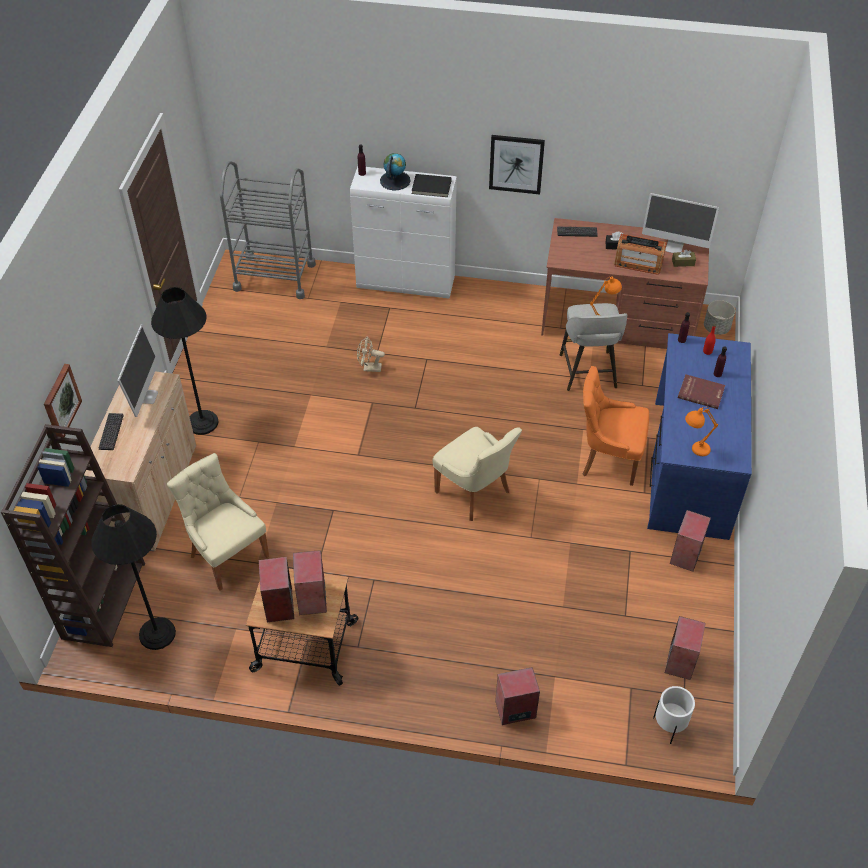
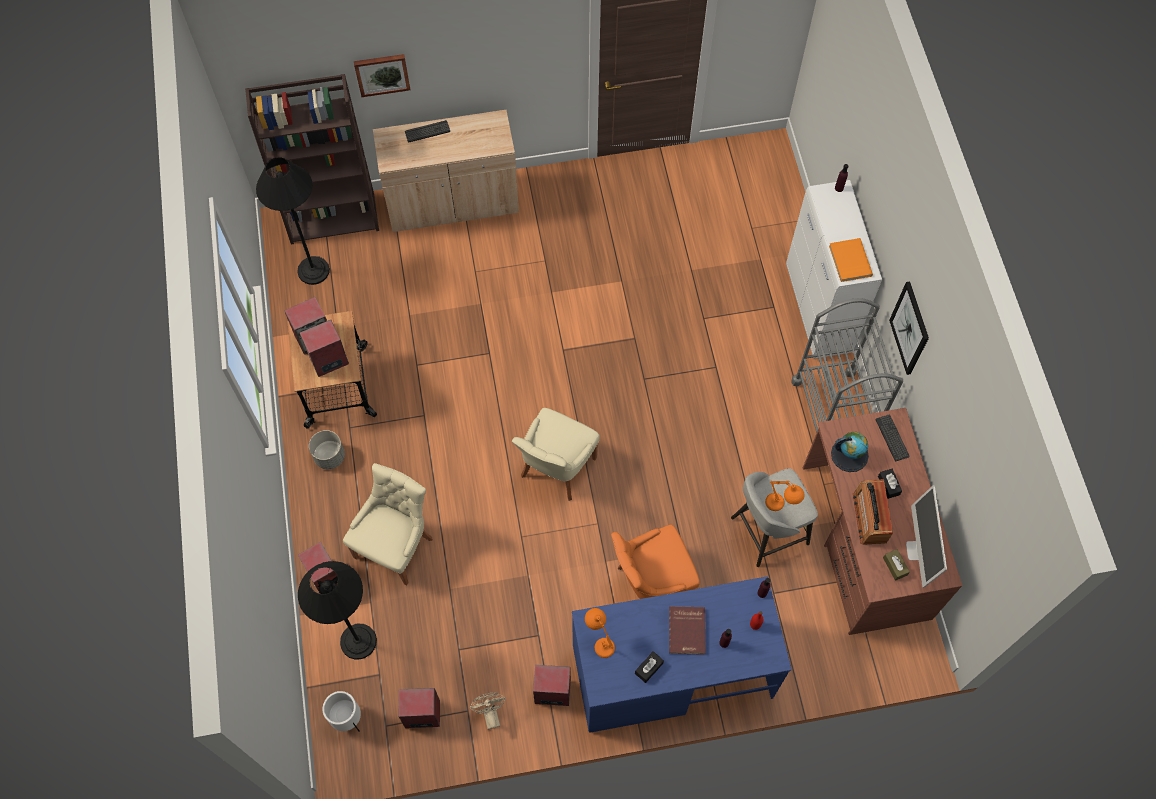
camera: 70 degrees right, 15 degrees up
(146, 396) = (478, 139): monitor -> none
(202, 422) = (549, 206): black floor lamp -> black floor lamp (358, 641)
(227, 554) = (409, 288): beige chair -> beige chair (396, 545)
(274, 276) = (767, 186): grey cart -> grey cart (833, 411)
(369, 368) = (679, 319): beige fan -> beige fan (490, 714)
(395, 180) = (842, 223): globe -> globe (849, 454)
(431, 187) = (849, 261): black book -> orange book
(608, 459) = (651, 583): orange chair -> orange chair turned 105 degrees counterclockwise
(716, 328) = (904, 655): grey planter -> grey planter (329, 456)
(727, 426) = (649, 668): none -> black tissue box

